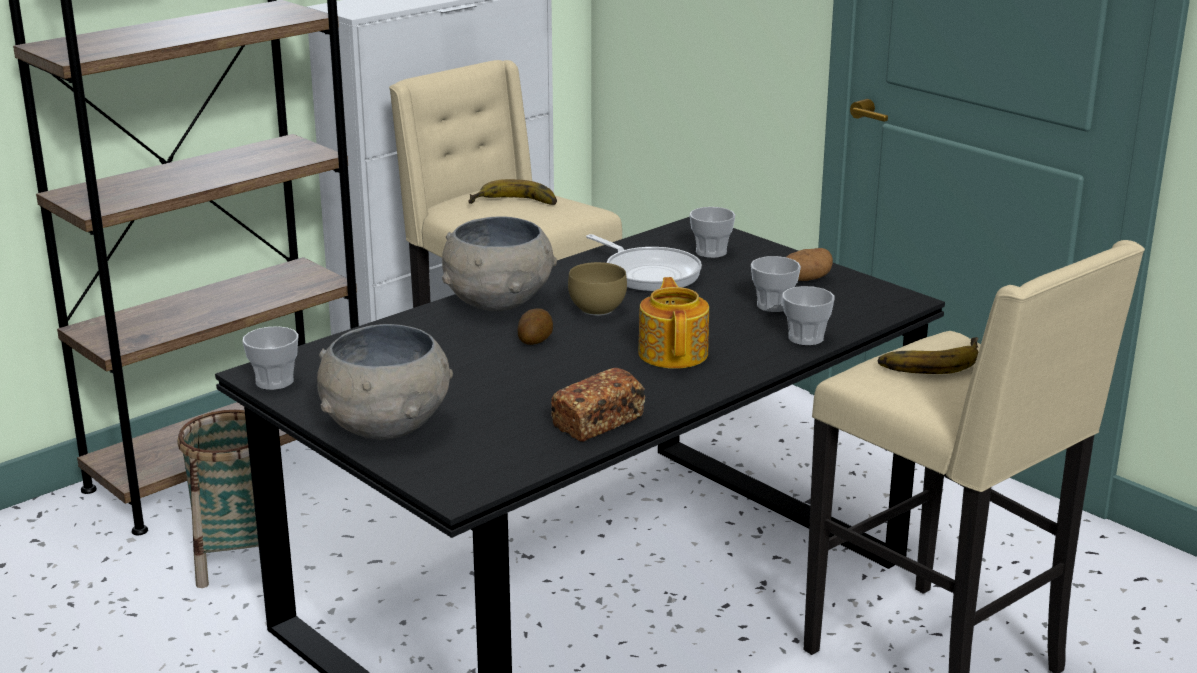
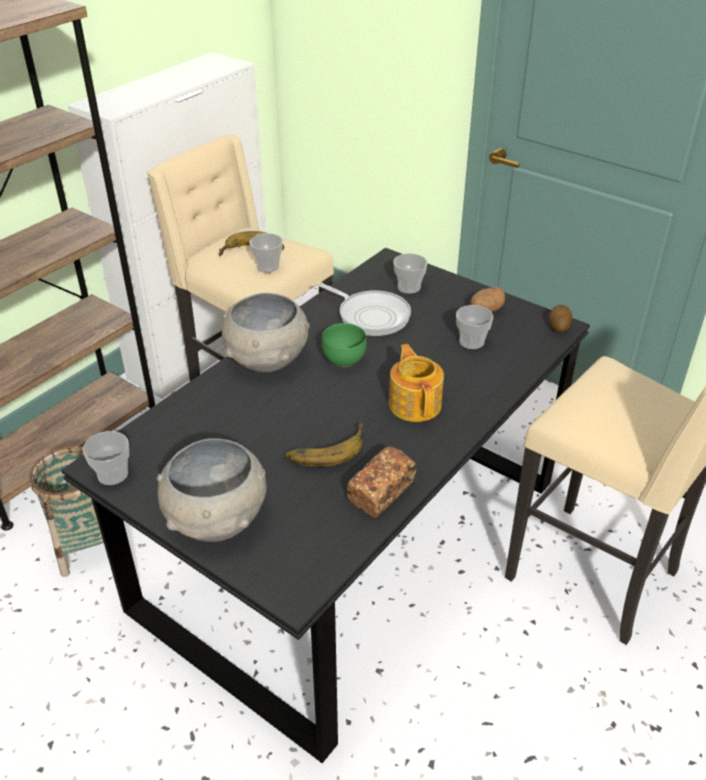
camera: 10 degrees left, 15 degrees up
(535, 339) = (306, 399): potato -> potato (558, 326)
(595, 310) = (342, 360): brown bowl -> green bowl
(805, 338) = (506, 375): cup -> cup (268, 267)
(928, 360) = (606, 397): banana -> banana (325, 448)

